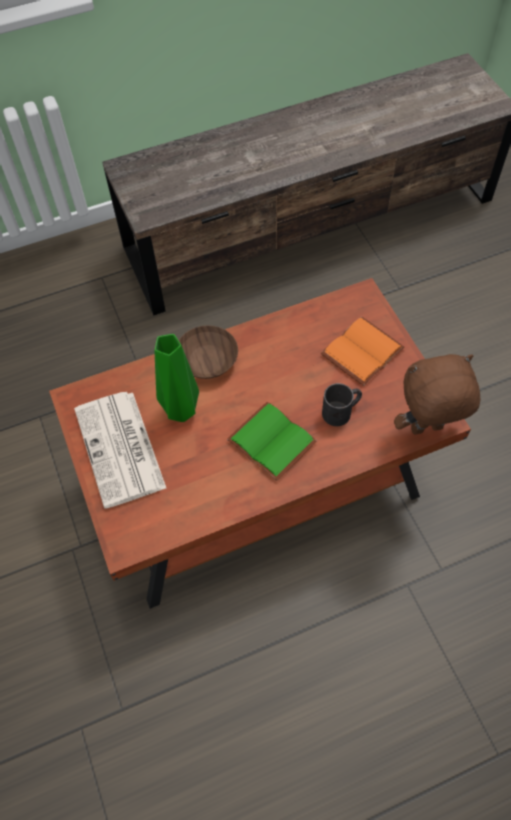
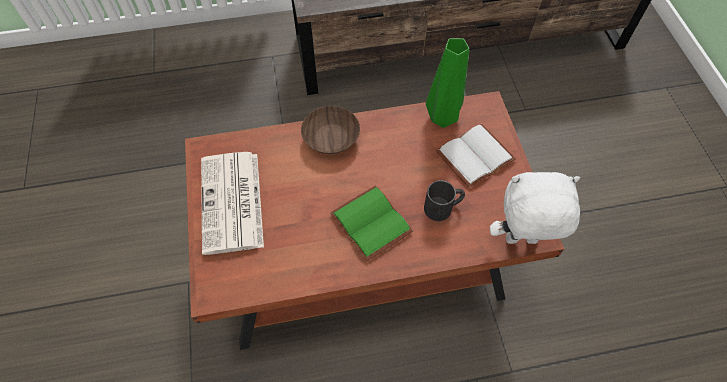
camera: 10 degrees right, 0 degrees up
(182, 411) = (296, 179): green vase -> green vase (443, 119)
(363, 354) = (475, 158): orange book -> white book
(426, 430) = (520, 241): brown plush toy -> white plush toy

